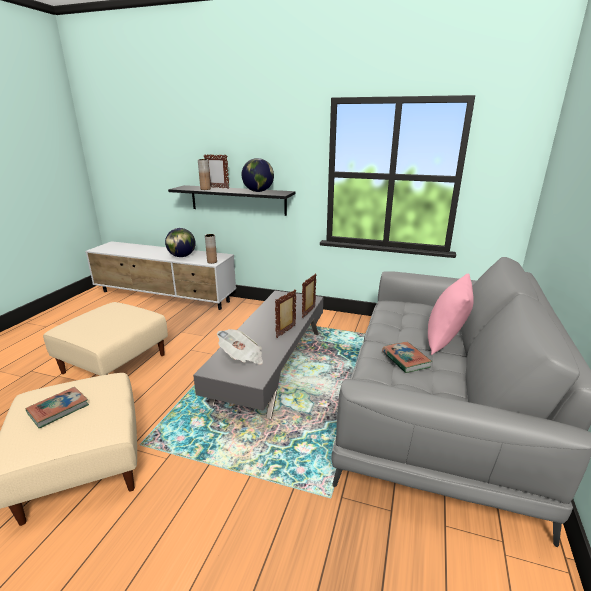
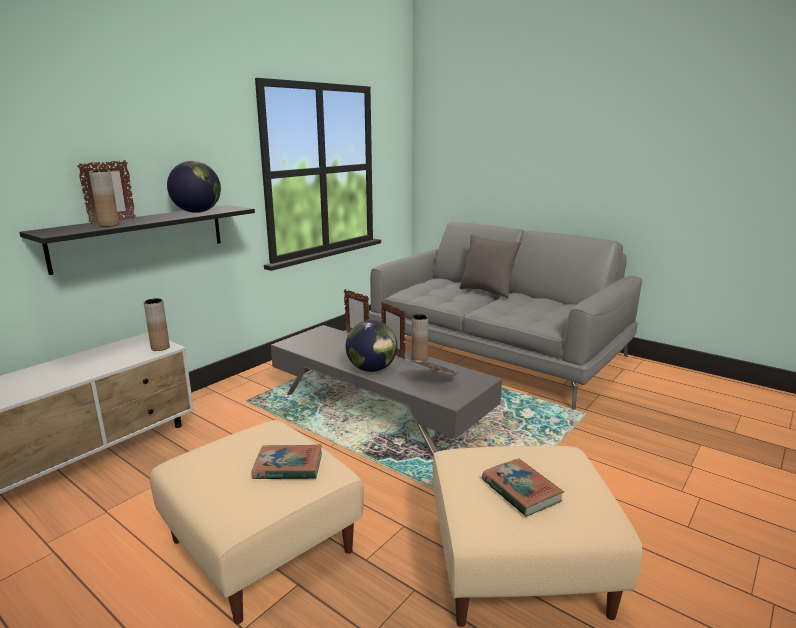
camera: 70 degrees left, 5 degrees down
(182, 256) = (83, 367): globe -> globe (372, 369)
(281, 344) = (419, 359): none -> brown vase
(405, 359) = (512, 306): book -> book (288, 466)
(445, 341) = (487, 292): pink pillow -> grey pillow

